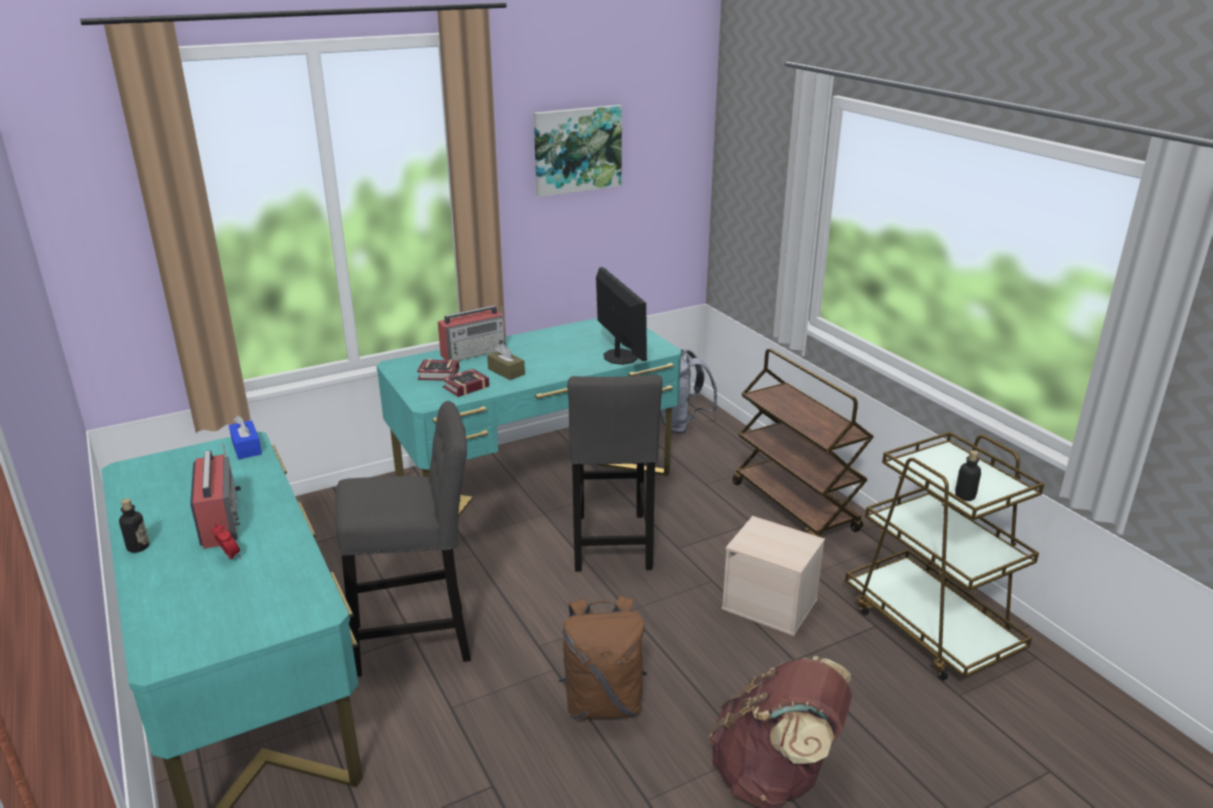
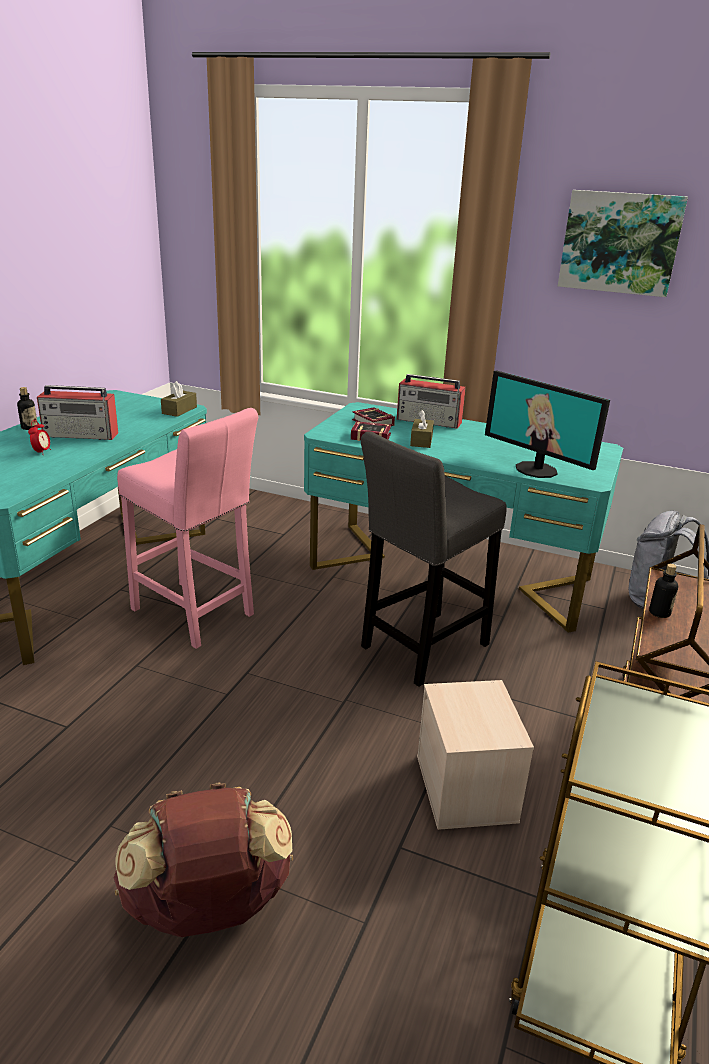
camera: 50 degrees right, 0 degrees up
(219, 521) = (81, 435): radio -> radio turned 60 degrees clockwise
(246, 447) = (179, 410): blue tissue box -> brown tissue box
(418, 640) = (195, 615): grey stool -> pink stool
(603, 703) = (211, 740): brown backpack -> none
(619, 357) = (537, 469): monitor -> monitor turned 105 degrees clockwise
(965, 496) = (613, 770): bottle -> bottle (659, 613)

